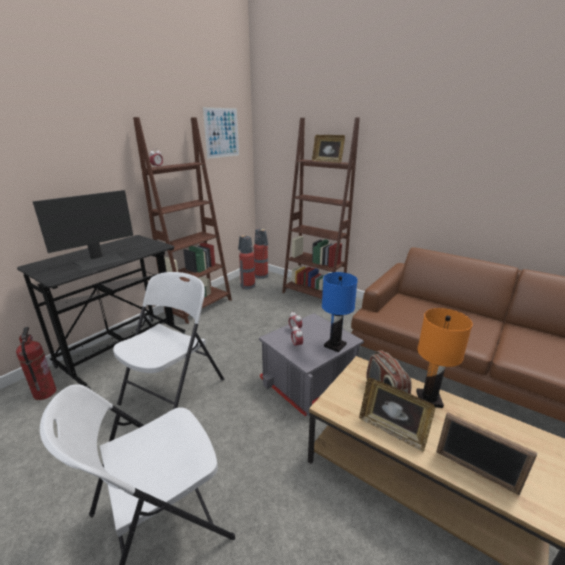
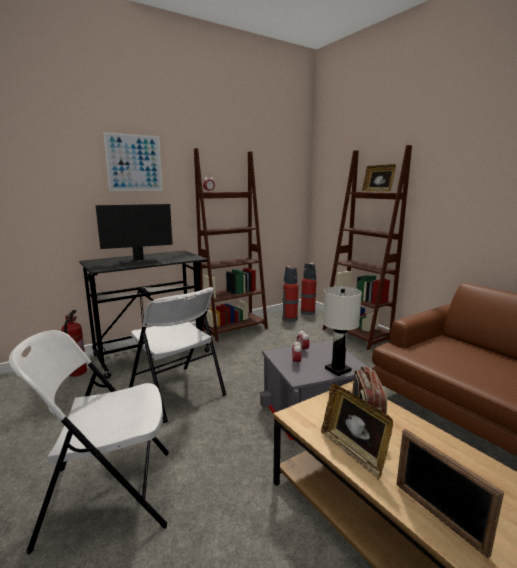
camera: 20 degrees right, 10 degrees down
(173, 391) = (176, 392): white chair -> white chair turned 90 degrees clockwise
(222, 133) = (278, 167): picture -> picture (134, 163)
(335, 345) = (338, 370): blue table lamp -> white table lamp
(429, 399) = (419, 435): orange table lamp -> none

